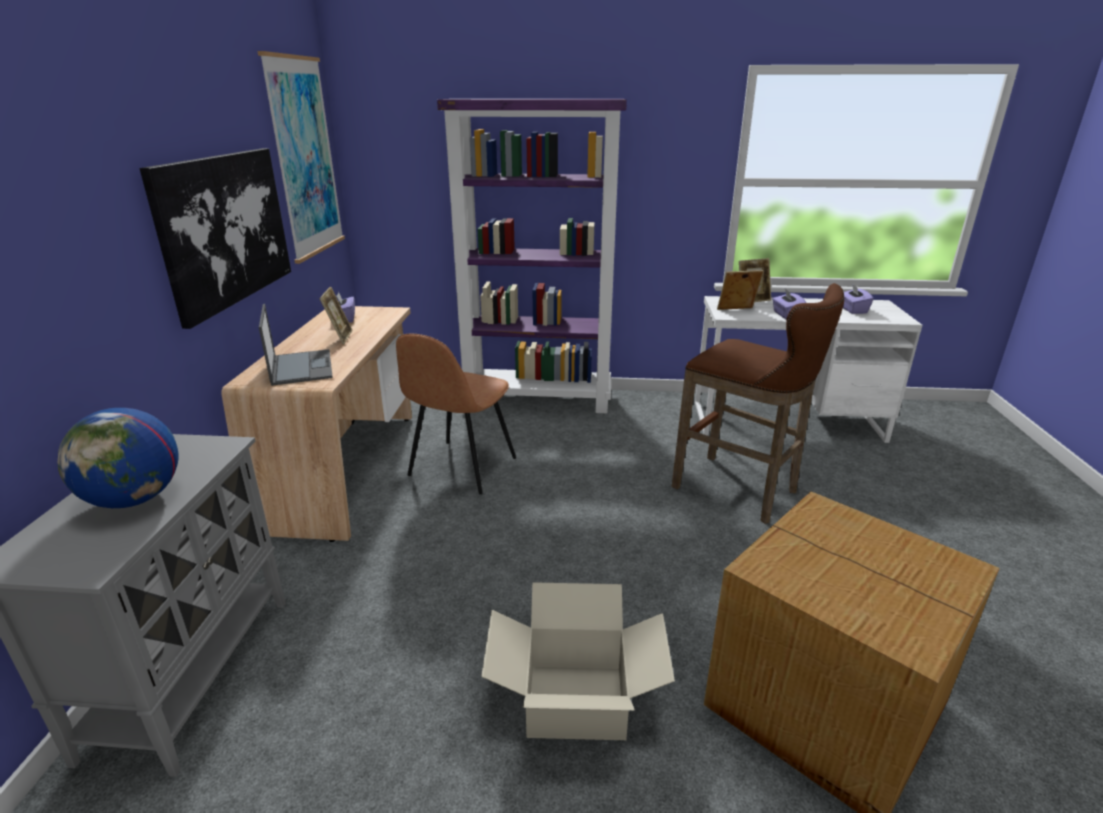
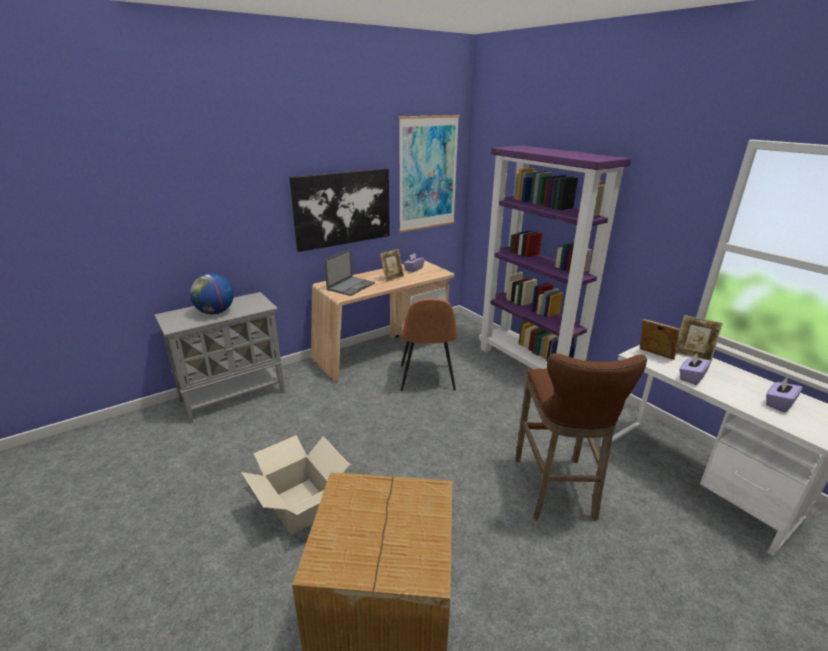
camera: 50 degrees right, 0 degrees up
(461, 468) = (427, 378): brown chair -> brown chair turned 75 degrees counterclockwise

